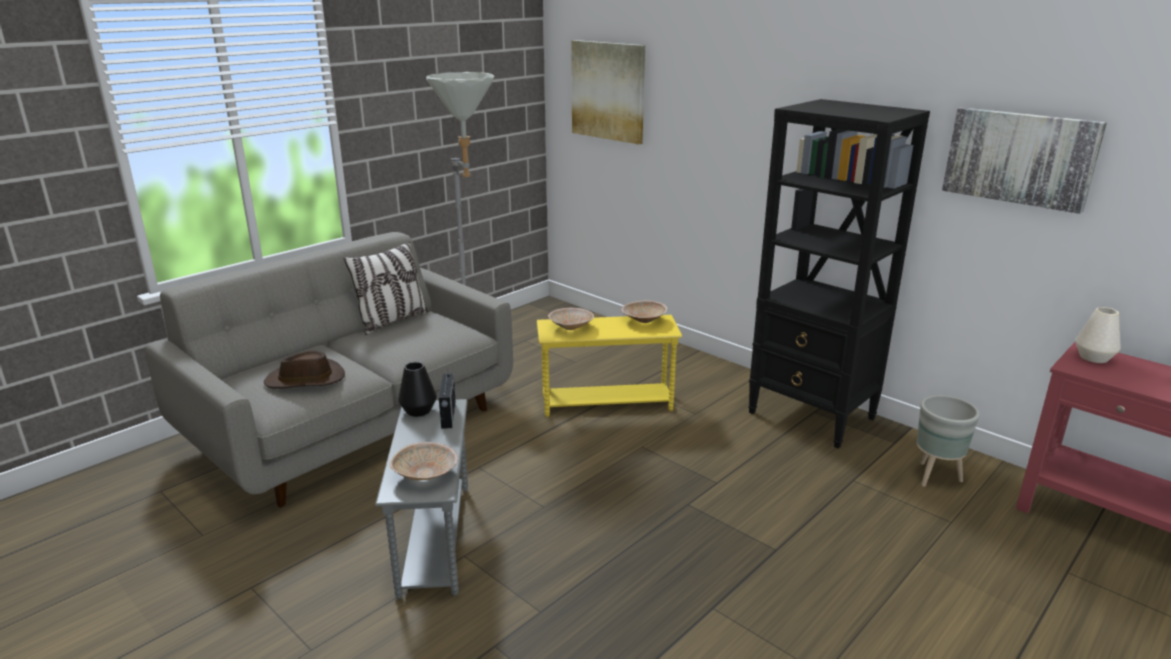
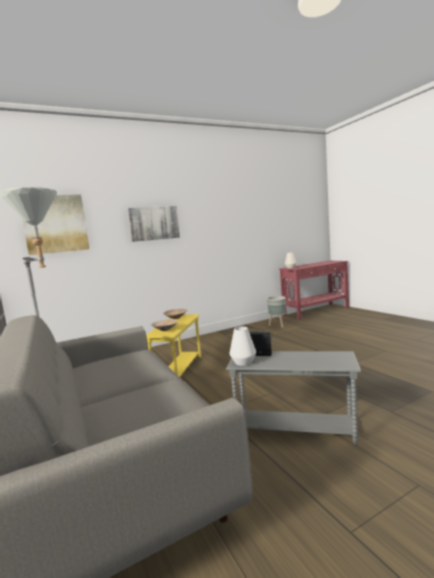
camera: 70 degrees left, 15 degrees down
(305, 380) = (163, 402): brown hat -> none
(392, 321) = (82, 375): pillow -> none
(418, 410) = (243, 362): black vase -> white vase
(426, 475) = (327, 357): beige bowl -> none
(812, 416) = (227, 335): black bookcase -> none
(1019, 158) = (251, 217): picture -> picture (154, 223)

